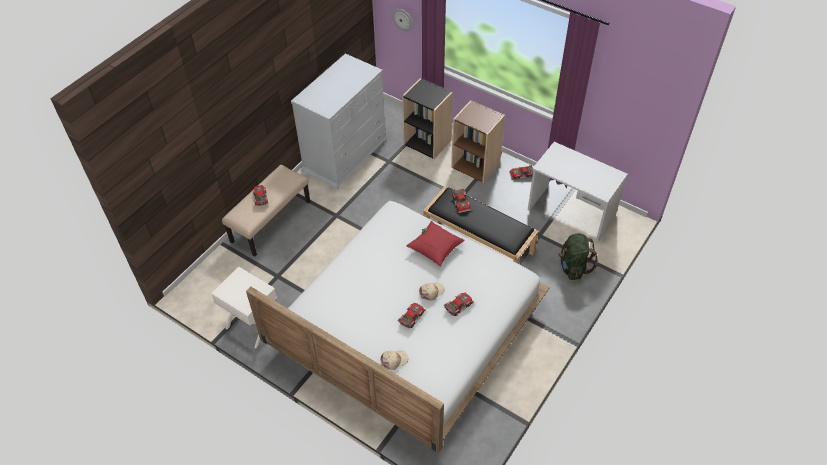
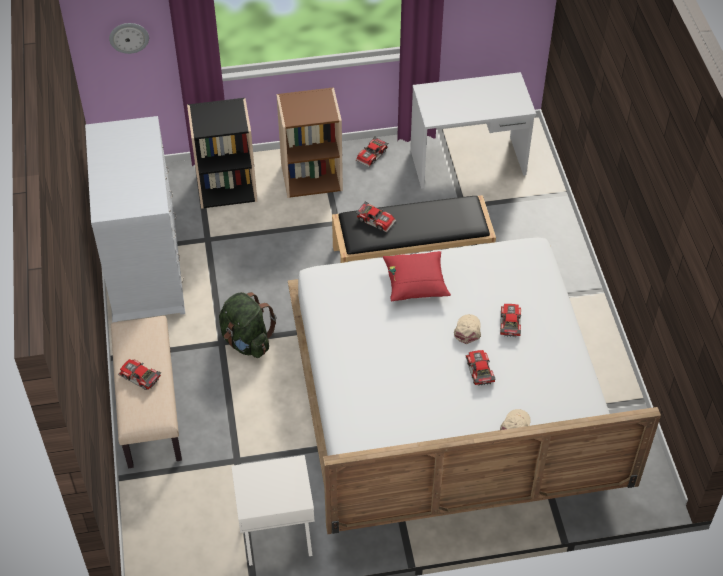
camera: 45 degrees left, 0 degrees up
(573, 267) = (531, 215): green backpack -> green backpack (247, 341)

